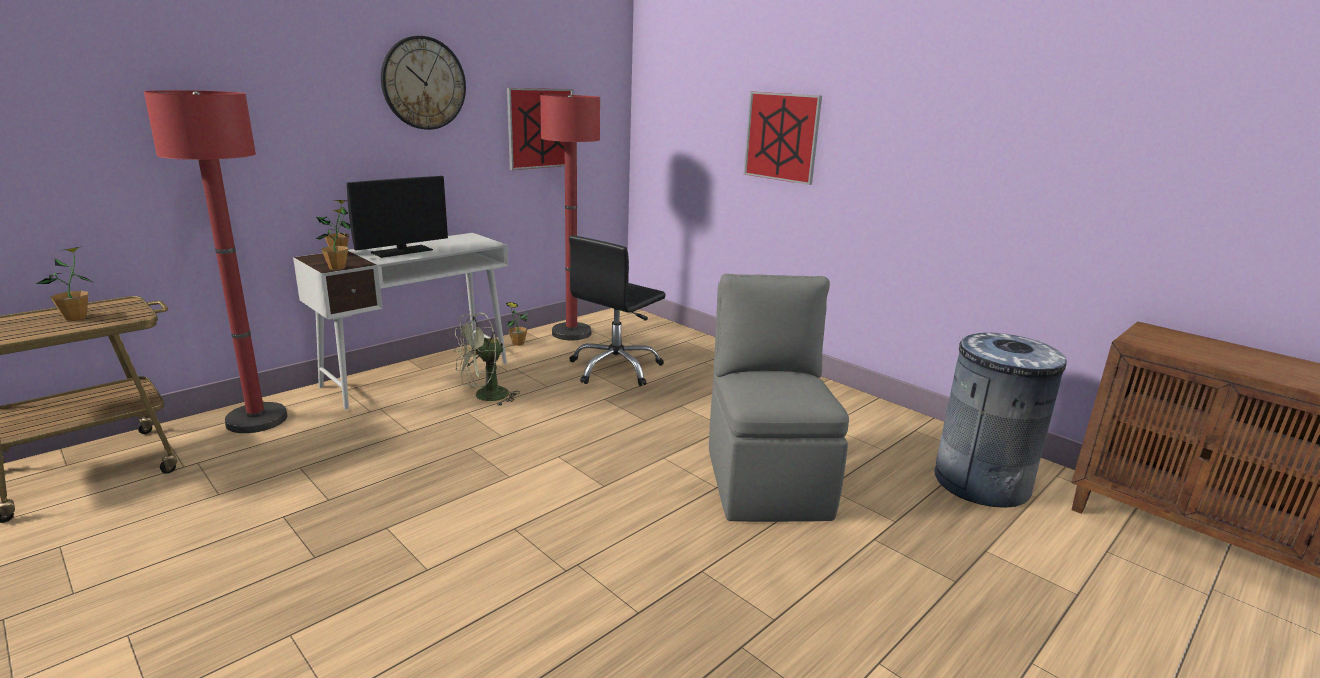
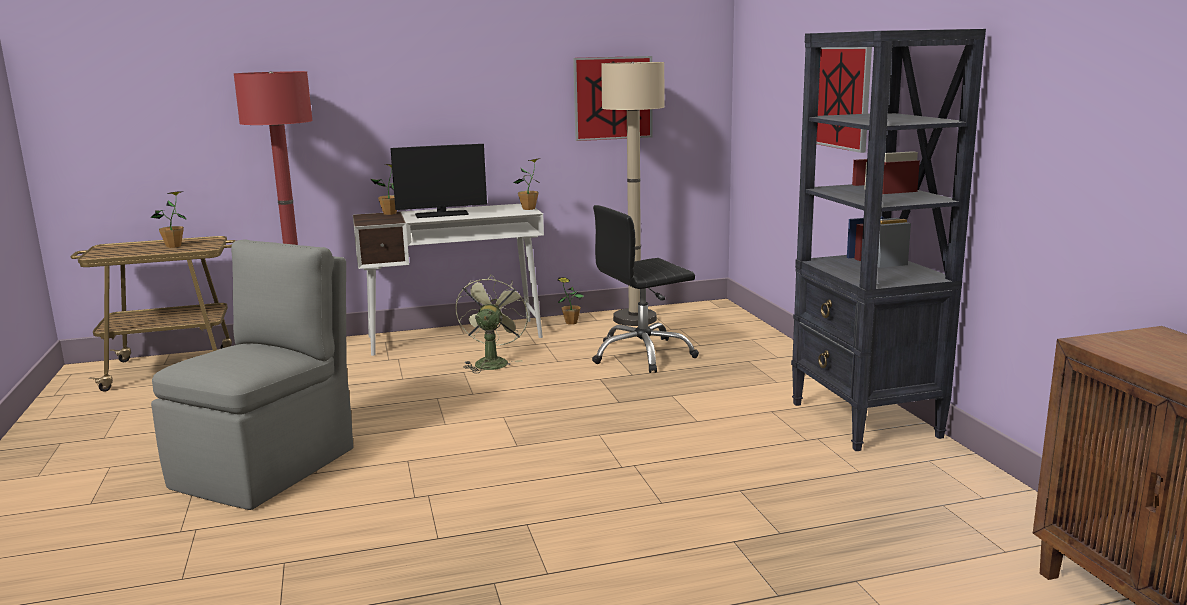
camera: 30 degrees right, 5 degrees down
(337, 267) = (371, 223): potted plant -> potted plant (529, 208)
(423, 83) = (483, 57): wall clock -> none
(485, 397) = (492, 362): green fan -> green fan turned 105 degrees clockwise
(571, 333) = (634, 319): red floor lamp -> beige floor lamp
(766, 480) = (681, 471): grey chair -> grey chair (268, 466)
(841, 403) = (865, 420): none -> black bookcase
(980, 482) = (945, 523): grey trash can -> none

